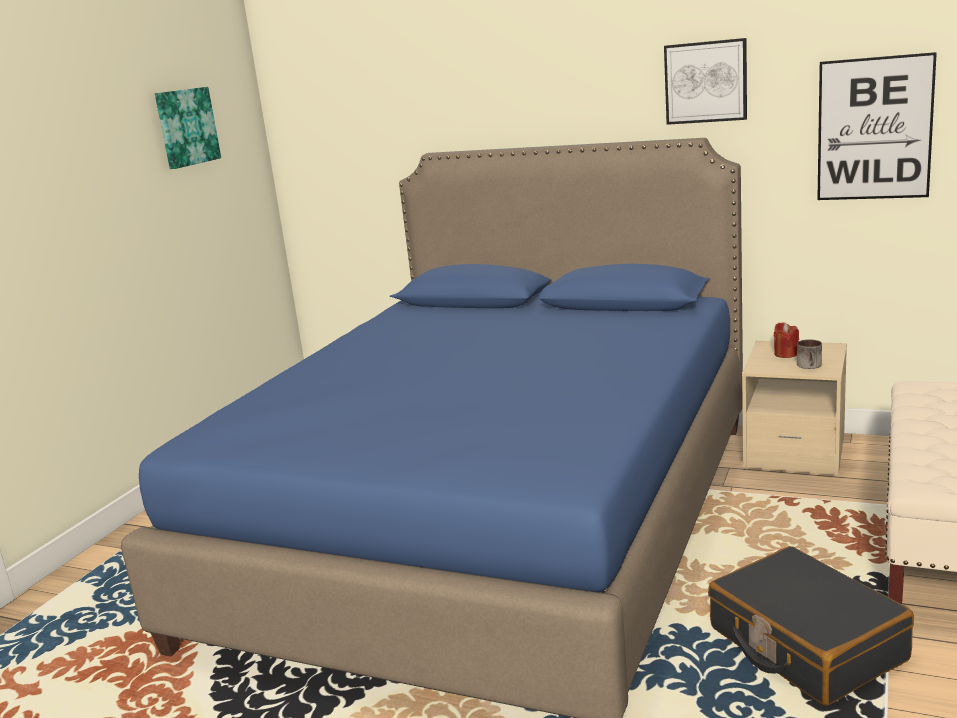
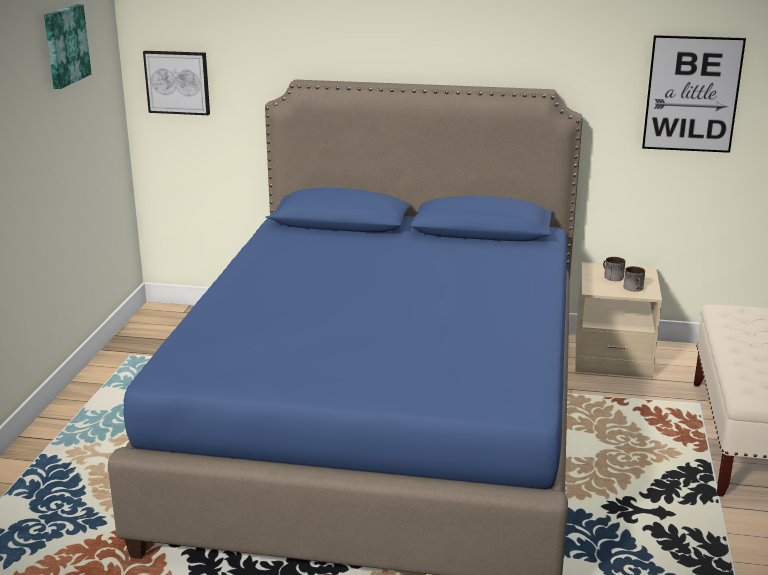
camera: 15 degrees left, 5 degrees up
(706, 82) = (557, 41): picture -> picture (177, 82)
(786, 354) = (611, 276): red candle -> mug
(805, 644) = (663, 518): black suitcase -> none

